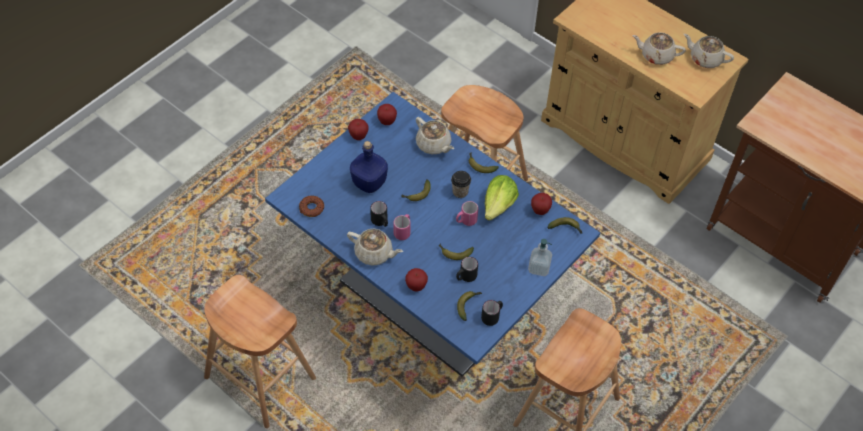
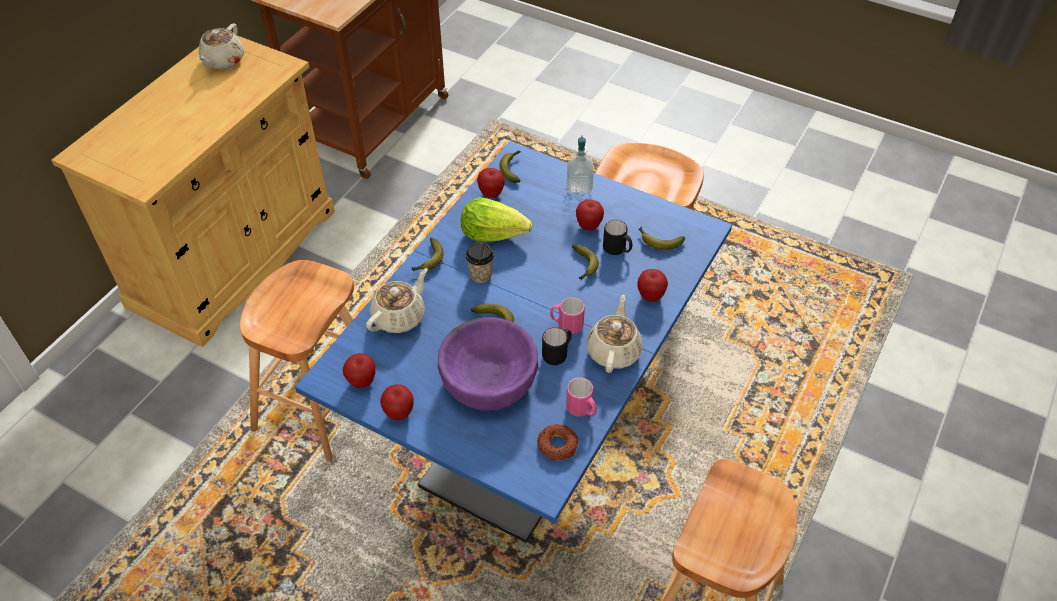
camera: 100 degrees left, 5 degrees down
(369, 182) = (488, 381): blue bottle -> purple bowl
(466, 221) = (528, 262): pink mug -> pink mug (582, 410)
(492, 316) = (665, 218): black mug -> none
(494, 264) = (588, 226): none -> apple
(656, 55) = (218, 100): beige teapot -> none

